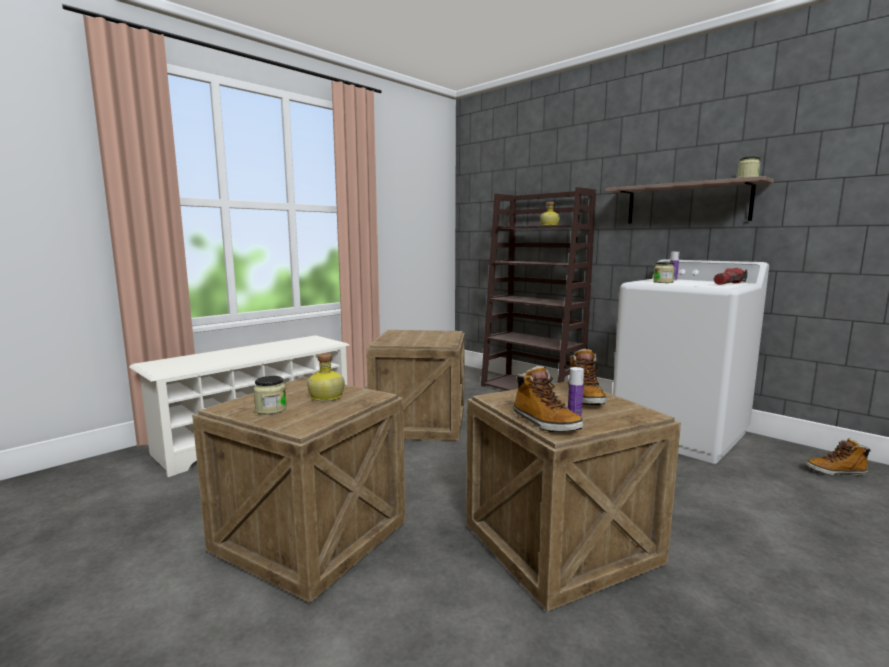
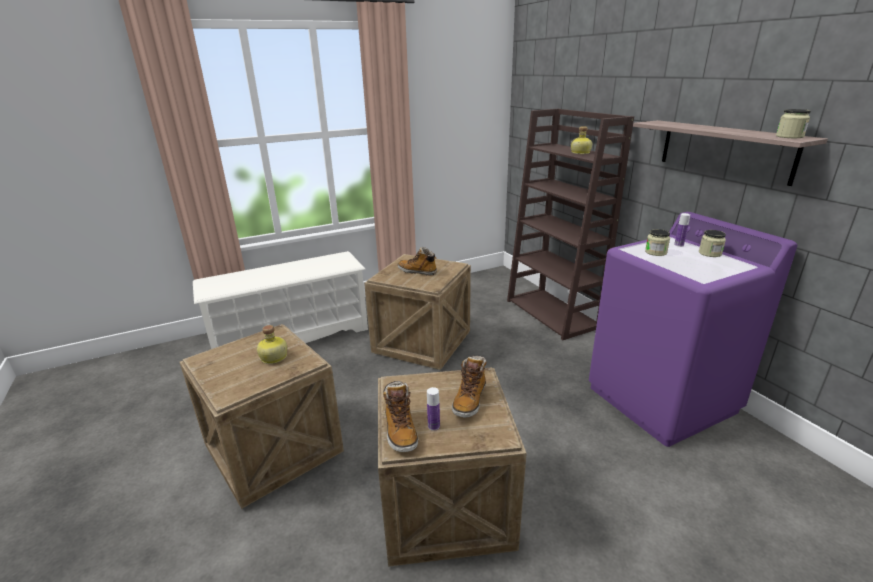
camera: 20 degrees right, 15 degrees up
(271, 409) = (225, 368): jar -> jar (710, 253)
(680, 434) = (662, 399): white washing machine -> purple washing machine
(728, 284) = (727, 267): flashlight -> none
(835, 472) = (800, 488): boot -> boot (417, 272)

